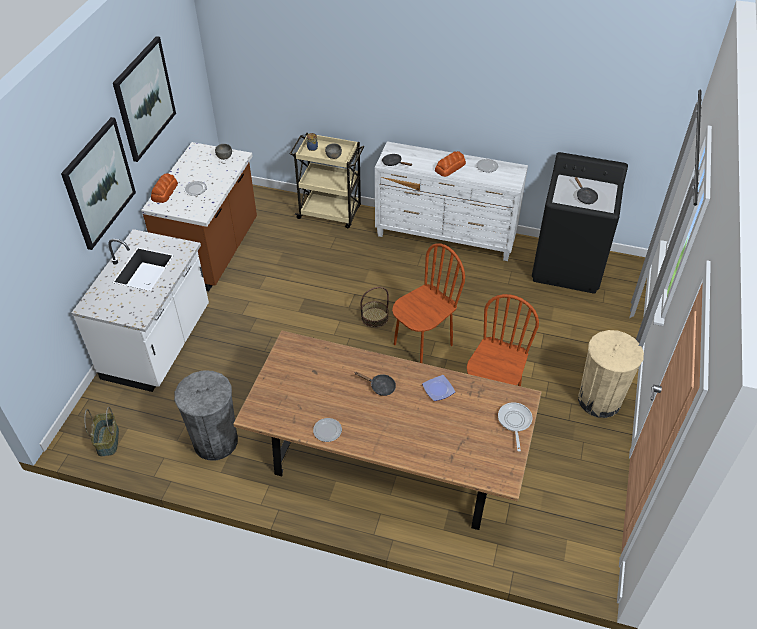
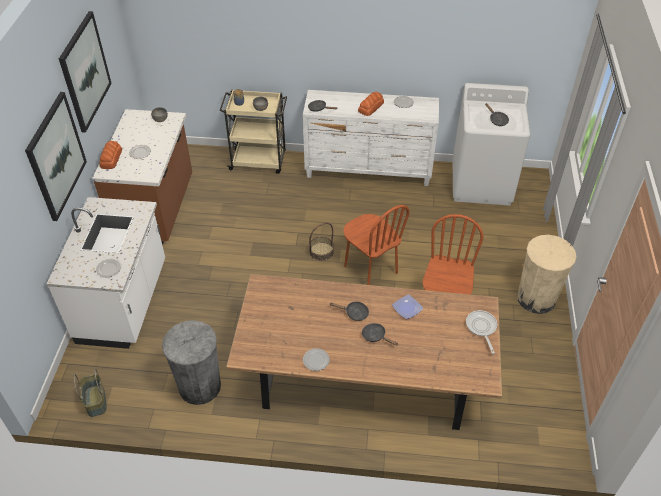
camera: 10 degrees left, 0 degrees up
(136, 306) = (109, 269): none -> plate
(397, 414) = (375, 336): none -> black frying pan
(422, 344) = (370, 270): brown chair -> brown chair turned 105 degrees clockwise
(568, 266) = (482, 184): black washing machine -> white washing machine

